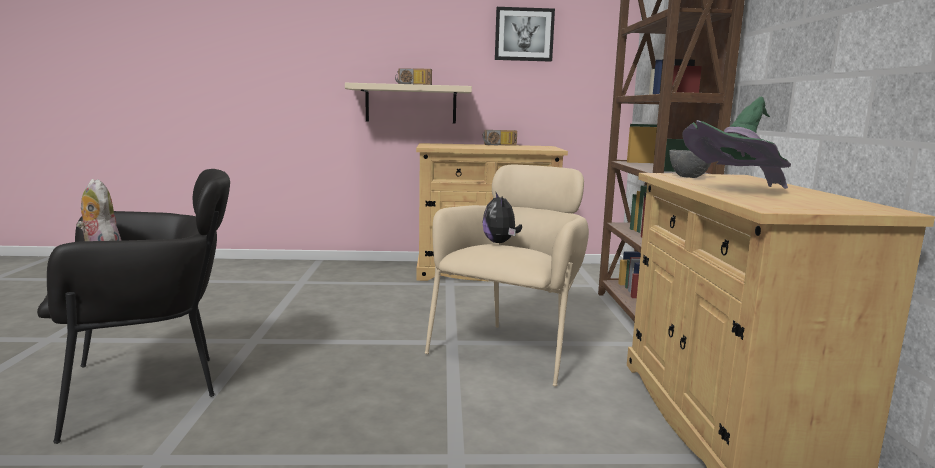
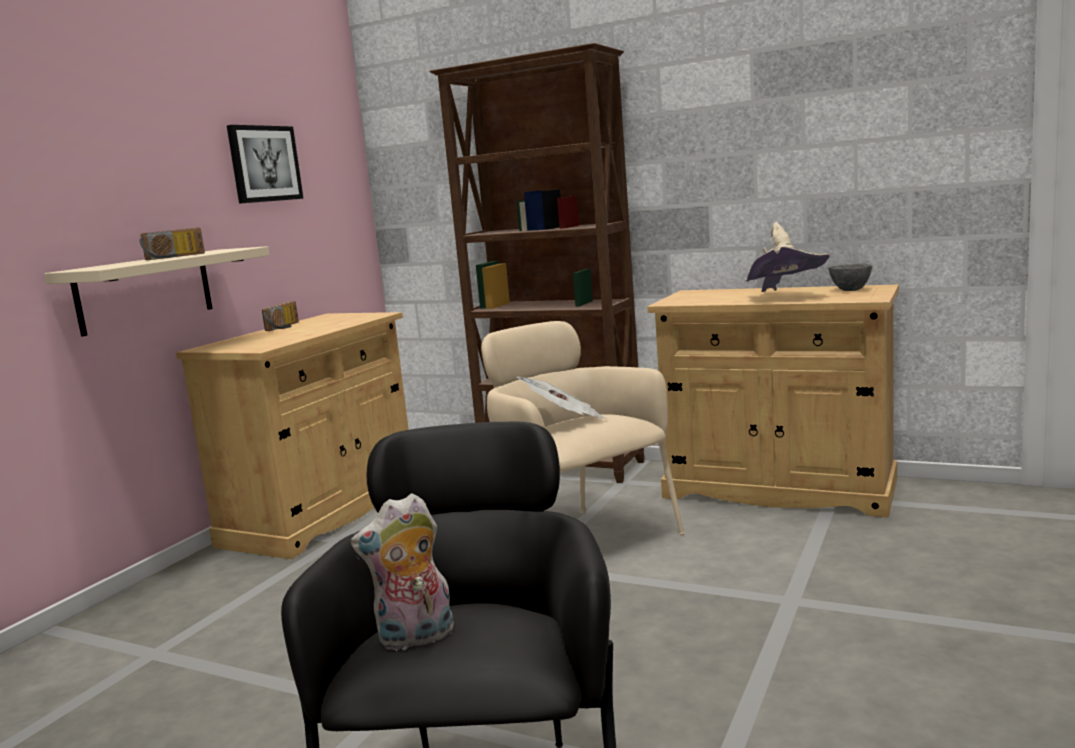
camera: 60 degrees left, 0 degrees up
(500, 242) = (564, 420): plush toy -> newspaper
(688, 177) = (692, 299): grey bowl -> grey bowl (850, 290)
(736, 190) = (784, 297): green hat -> beige hat

